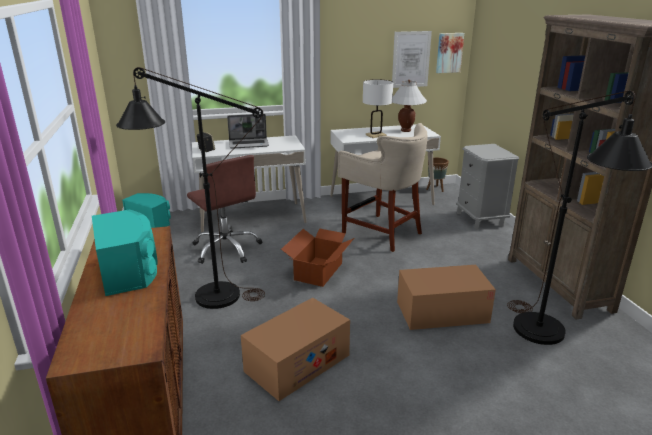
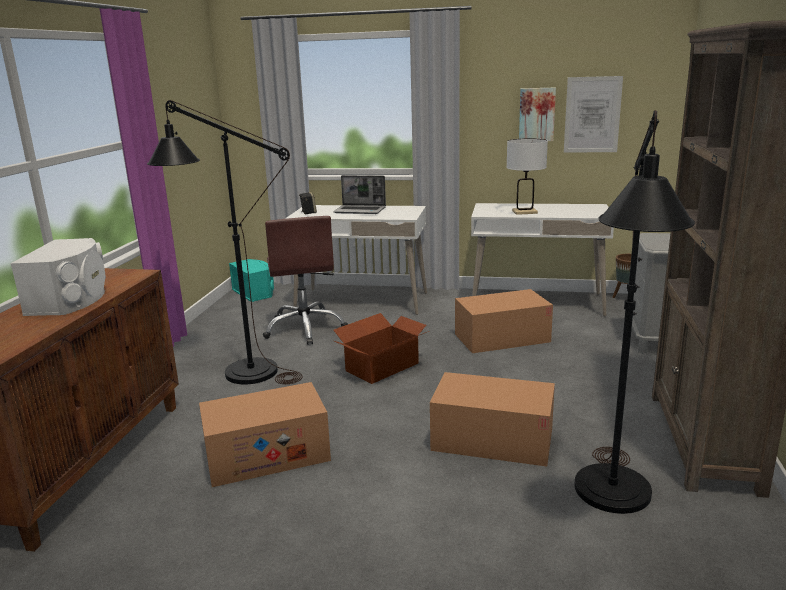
camera: 25 degrees right, 5 degrees down
(129, 270) = (71, 299): turquoise speaker -> white speaker
(382, 232) = (502, 338): beige stool -> cardboard box
(405, 130) = (572, 209): white table lamp -> none
(449, 52) = (651, 106): picture -> picture (536, 114)

